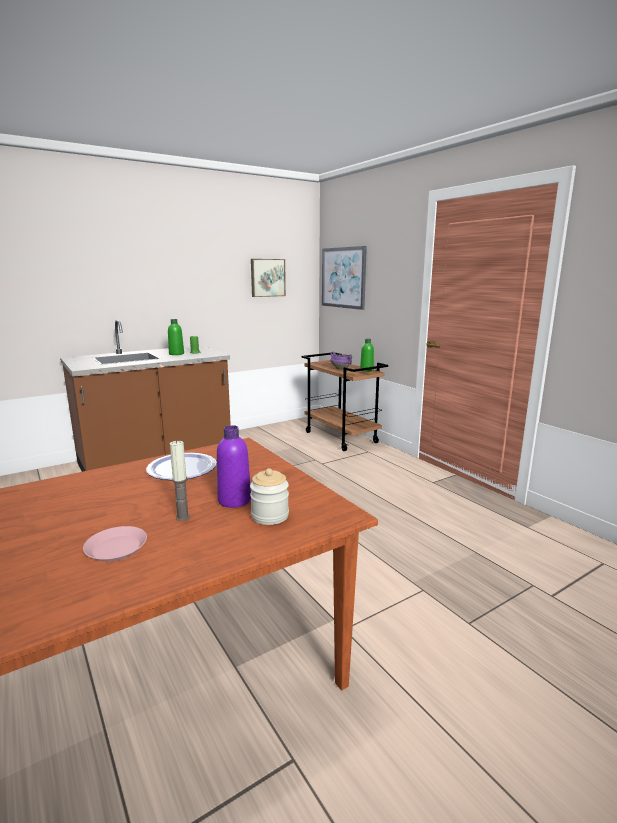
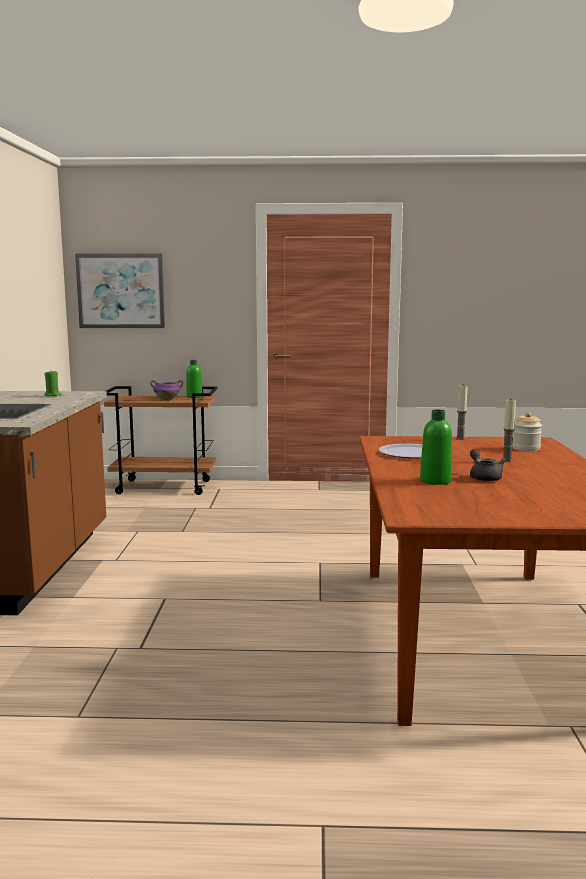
camera: 55 degrees left, 5 degrees down
(79, 520) = (484, 477): none -> grey teapot
(116, 548) = (540, 474): pink plate -> none
(176, 354) = (39, 399): green bottle -> green bottle (435, 481)
(234, 500) = (492, 451): purple bottle -> none
(267, 277) = (36, 291): picture -> none
(286, 474) = (460, 439): none -> candle

